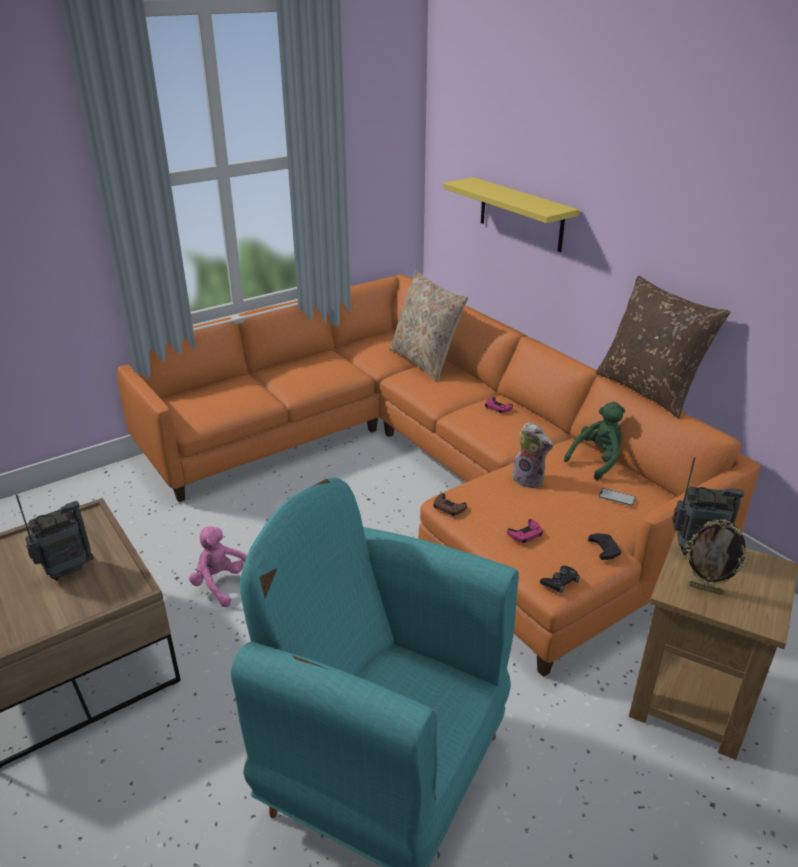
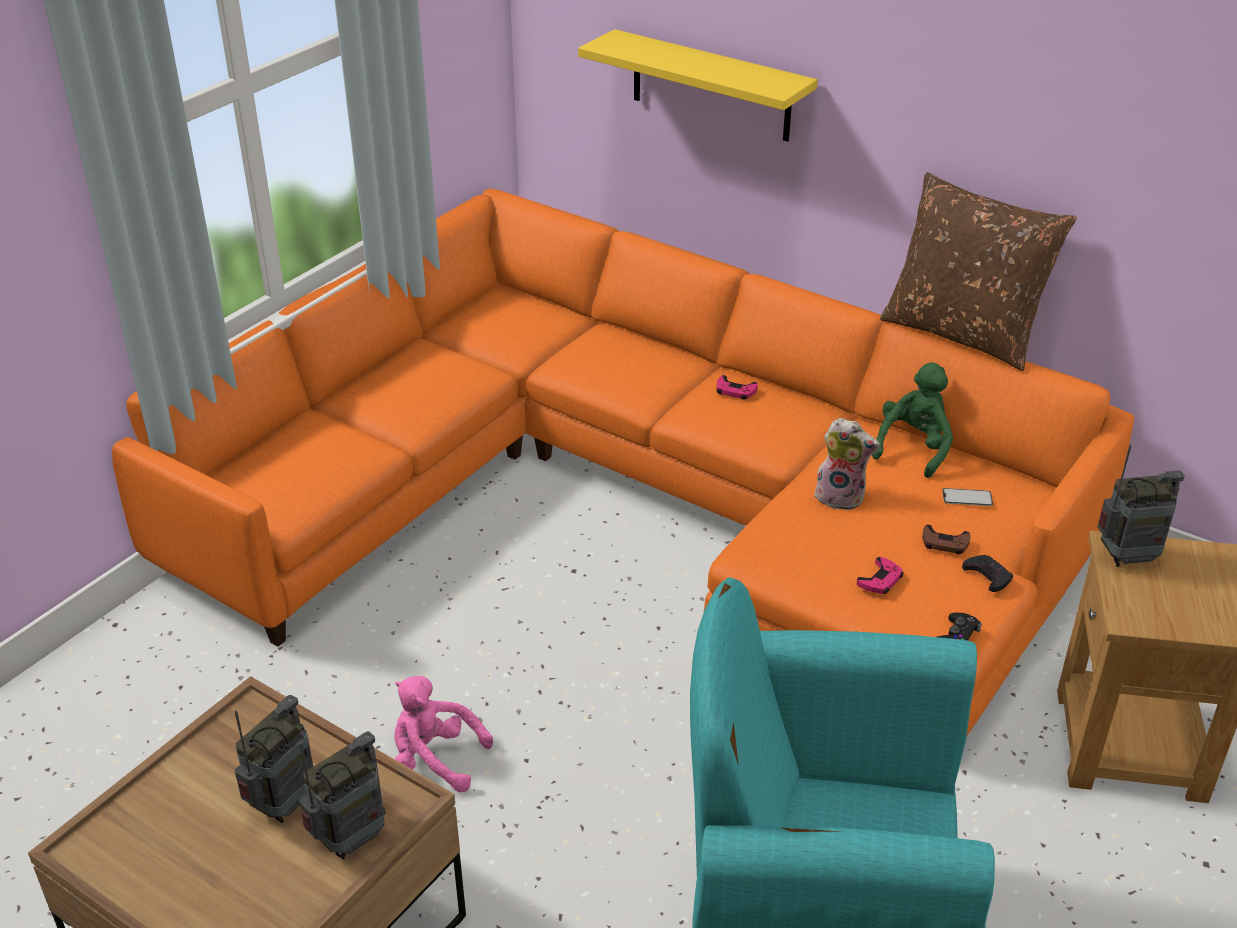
camera: 20 degrees left, 5 degrees up
(87, 602) = (352, 840): none -> radio
(425, 361) = (583, 332): beige pillow -> none
(448, 507) = (756, 565): brown game controller -> brown game controller (944, 543)
(705, 589) = (1161, 605): picture frame -> none

